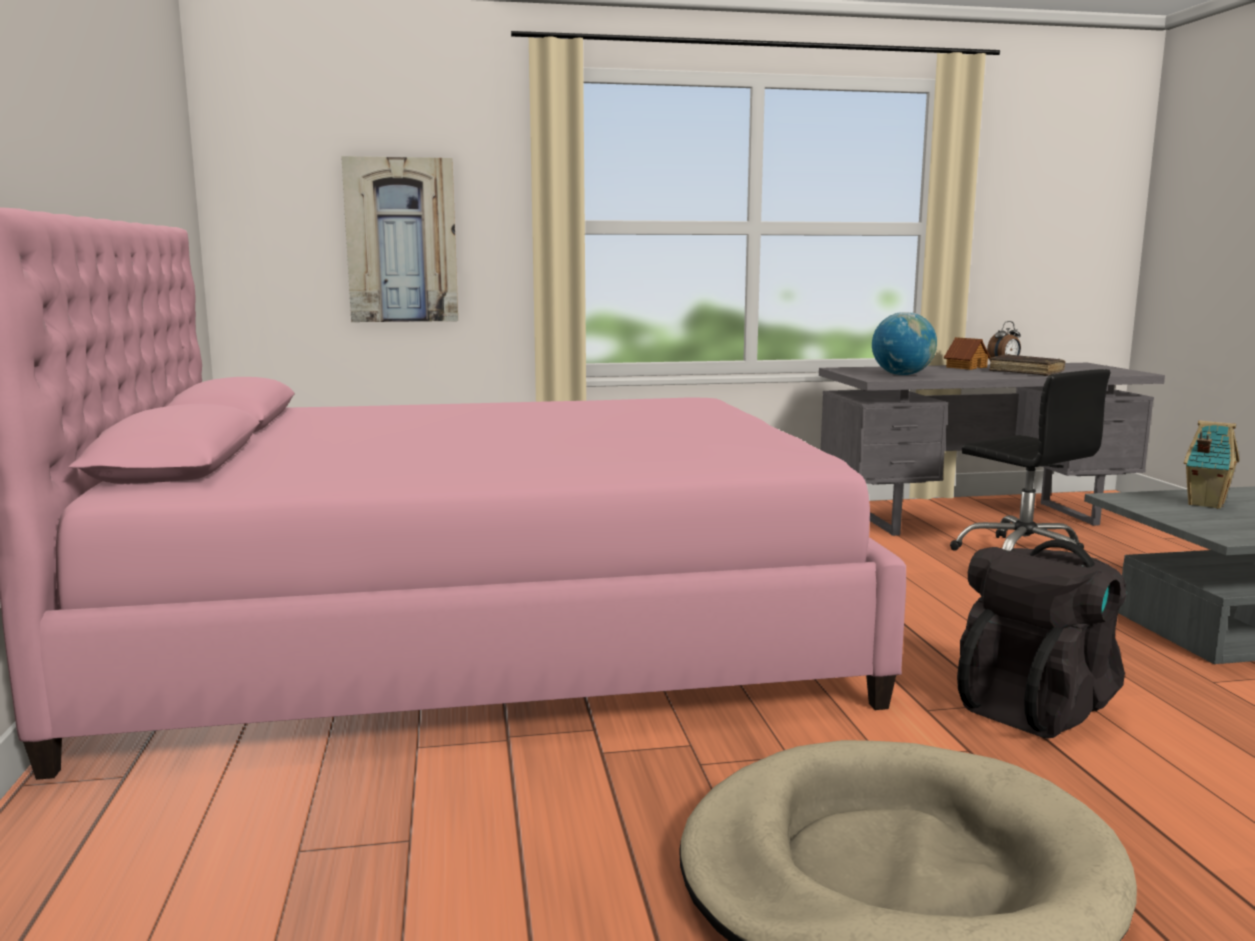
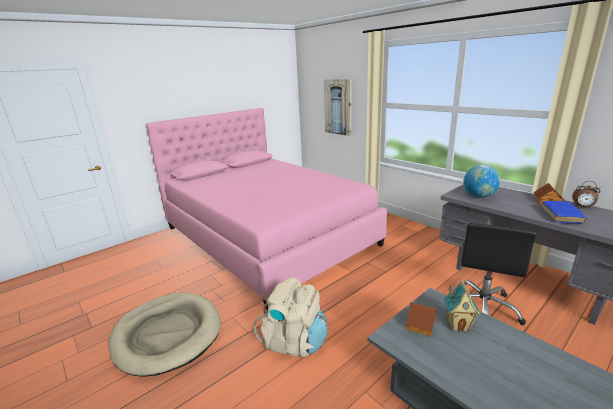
camera: 60 degrees right, 10 degrees up
(1026, 372) = (561, 216): brown book -> blue book
(1035, 706) = (294, 341): black backpack -> beige backpack
(1199, 517) = (421, 325): none -> toy house

